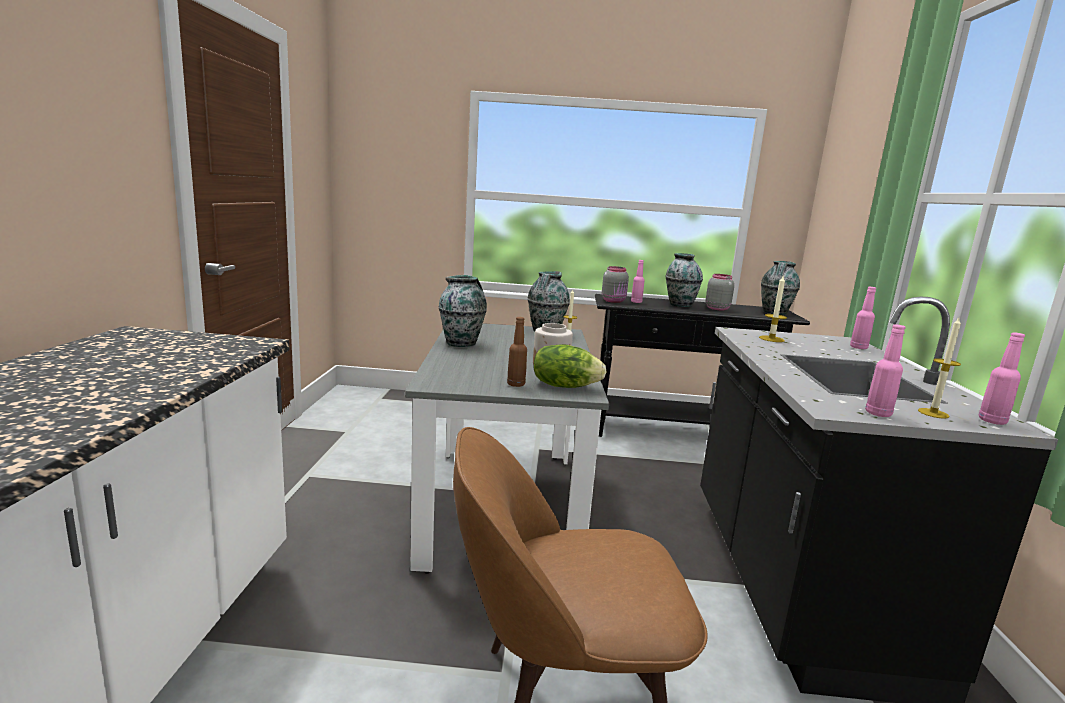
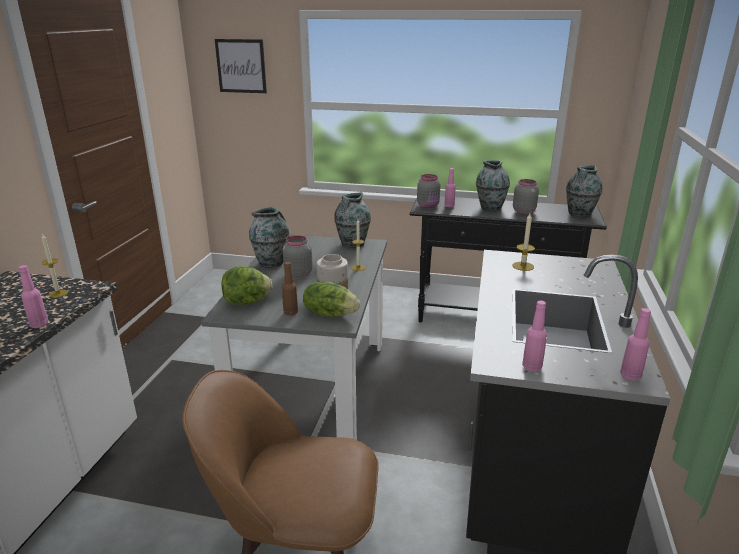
camera: 10 degrees right, 10 degrees up
(397, 147) = (241, 66): none -> picture
(455, 374) = (247, 302): none -> lettuce
(500, 353) = (298, 274): none -> grey jar
(858, 347) = (599, 276): pink bottle -> pink bottle (39, 325)
(933, 413) = (584, 366): candle -> candle (58, 293)

